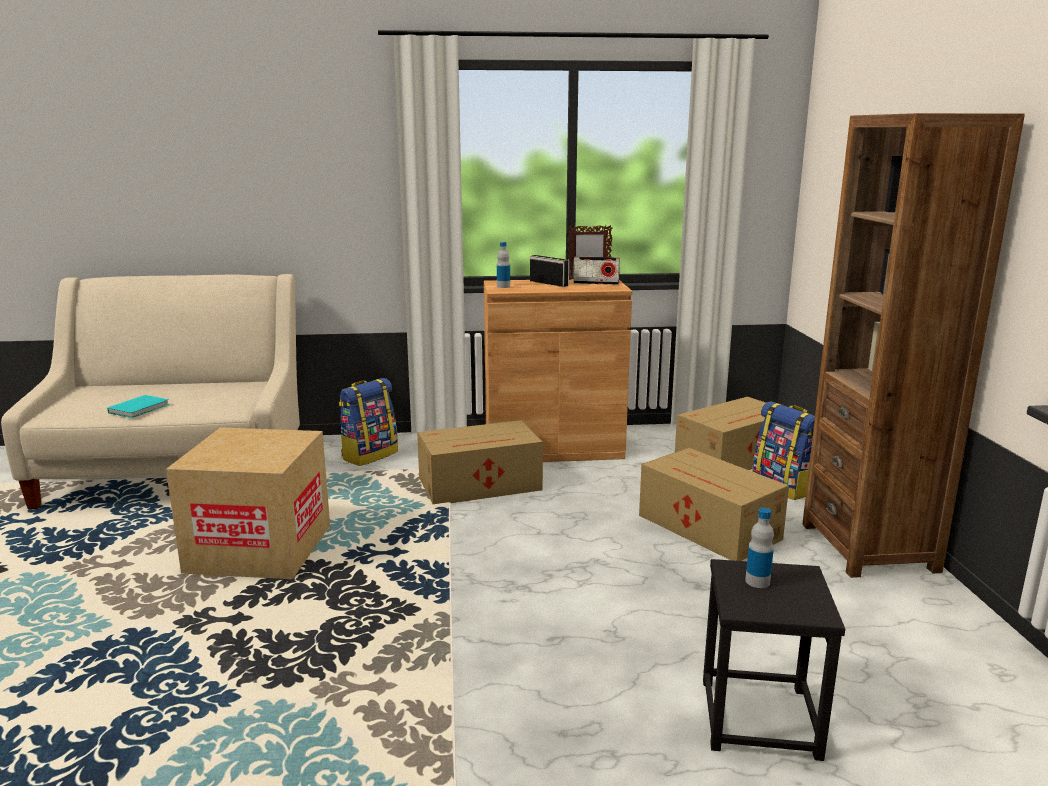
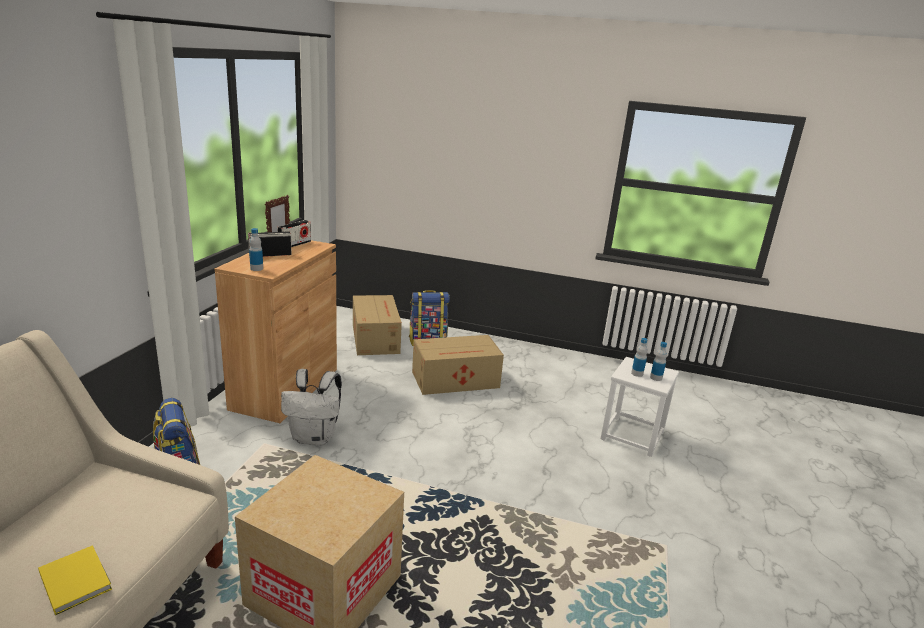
camera: 70 degrees left, 5 degrees up
(140, 408) = (76, 579): turquoise book -> yellow book
(481, 484) = (315, 437): cardboard box -> white backpack
(758, 717) = (632, 436): black stool -> white stool
(769, 602) = (656, 378): none -> bottle
(868, 547) = (508, 350): brown bookcase -> none

